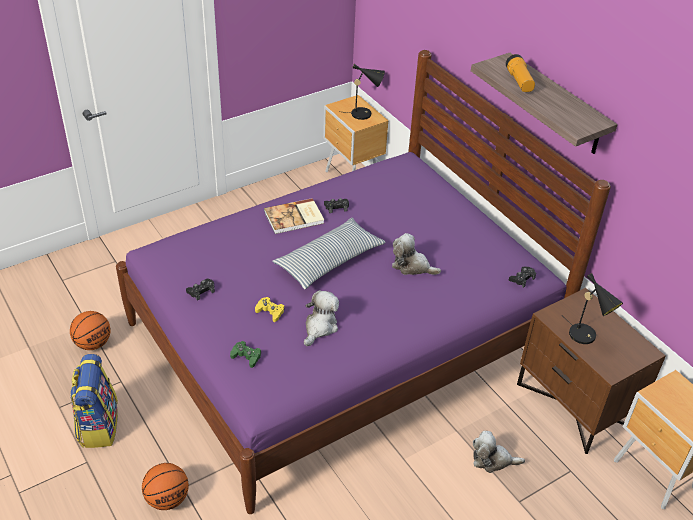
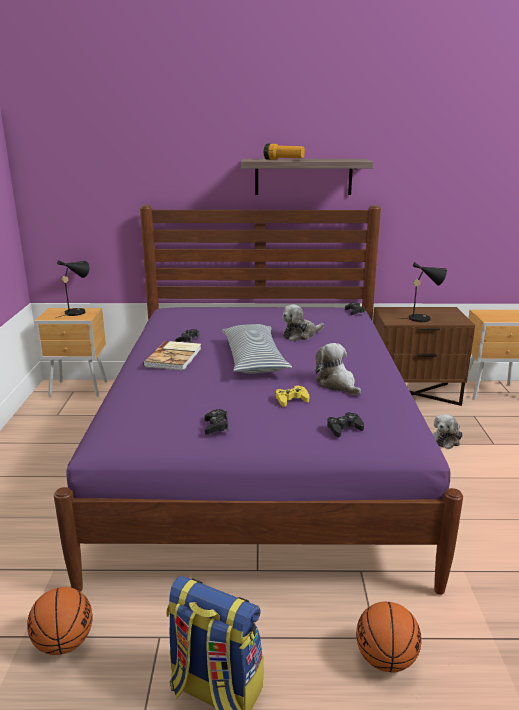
camera: 55 degrees left, 20 degrees down
(246, 356) = (344, 428): green game controller -> black game controller

